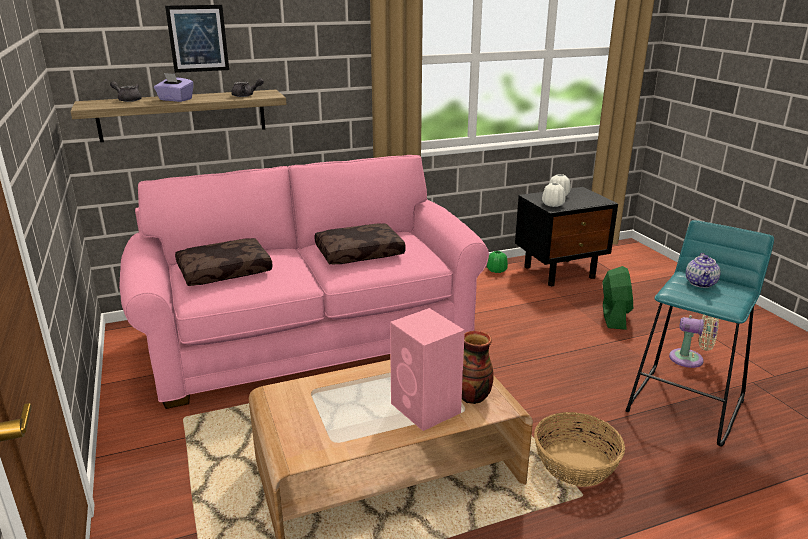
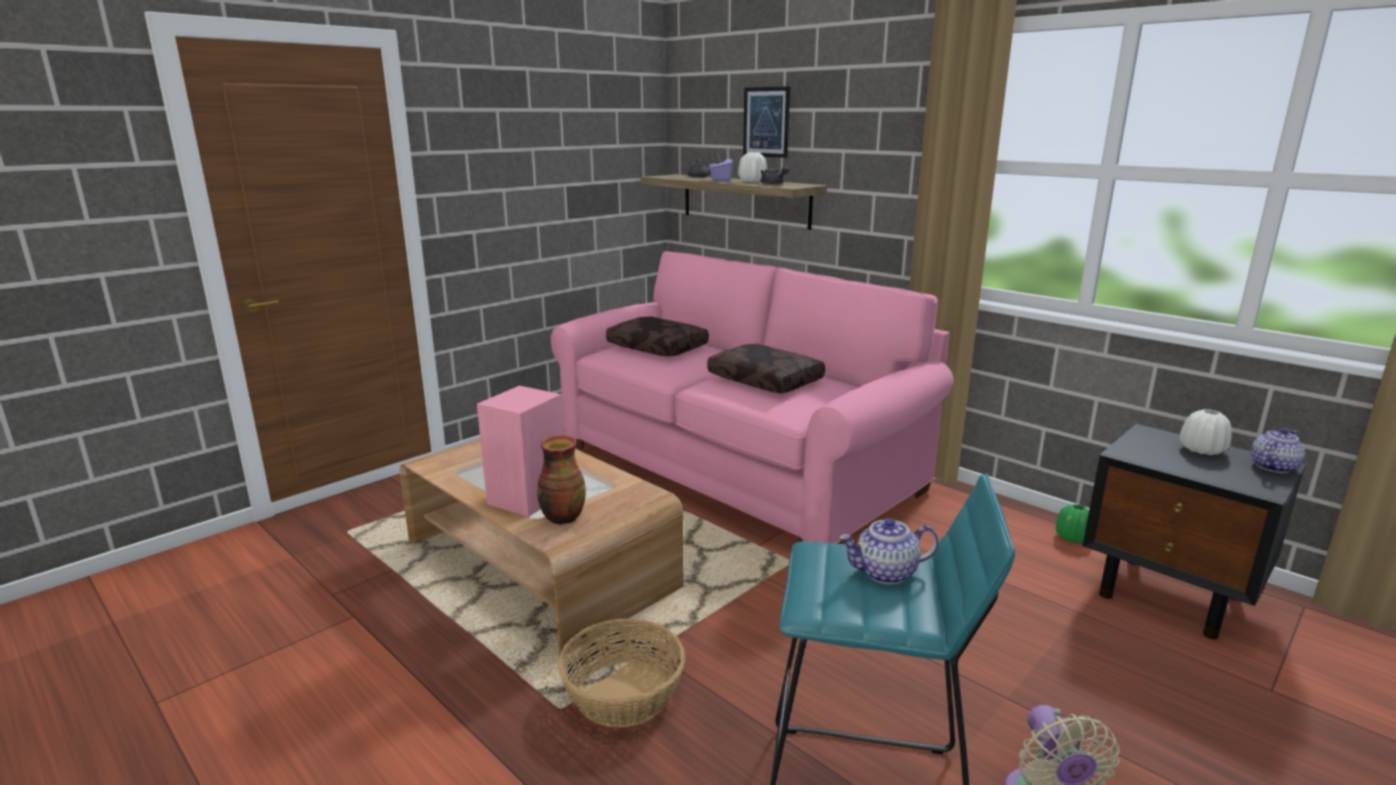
camera: 65 degrees right, 5 degrees down
(552, 204) = (1143, 451): white vase -> white vase (752, 181)
(582, 191) = (1272, 467): none -> teapot
(614, 316) = (1088, 681): green fan -> none

